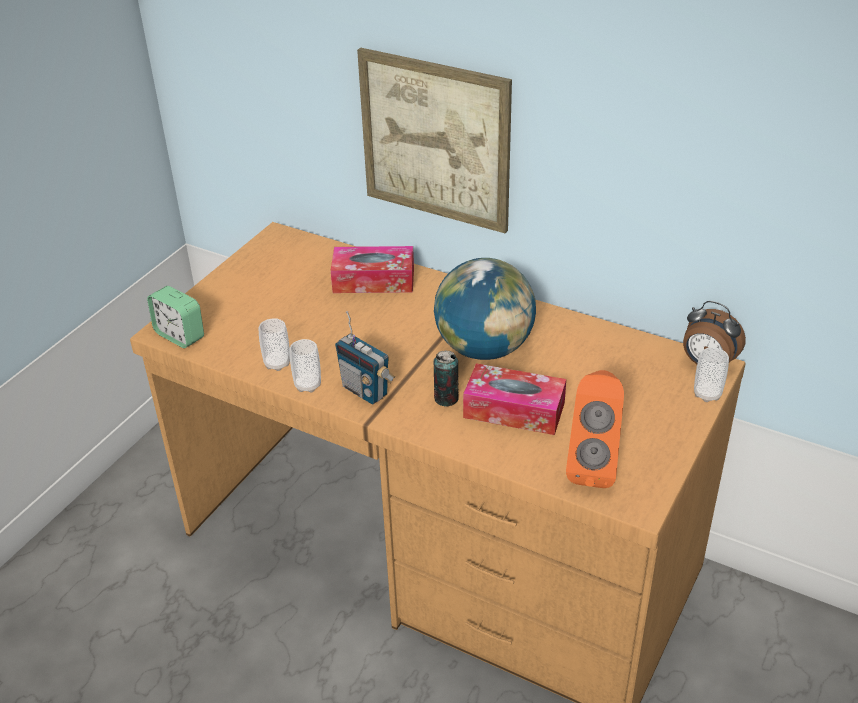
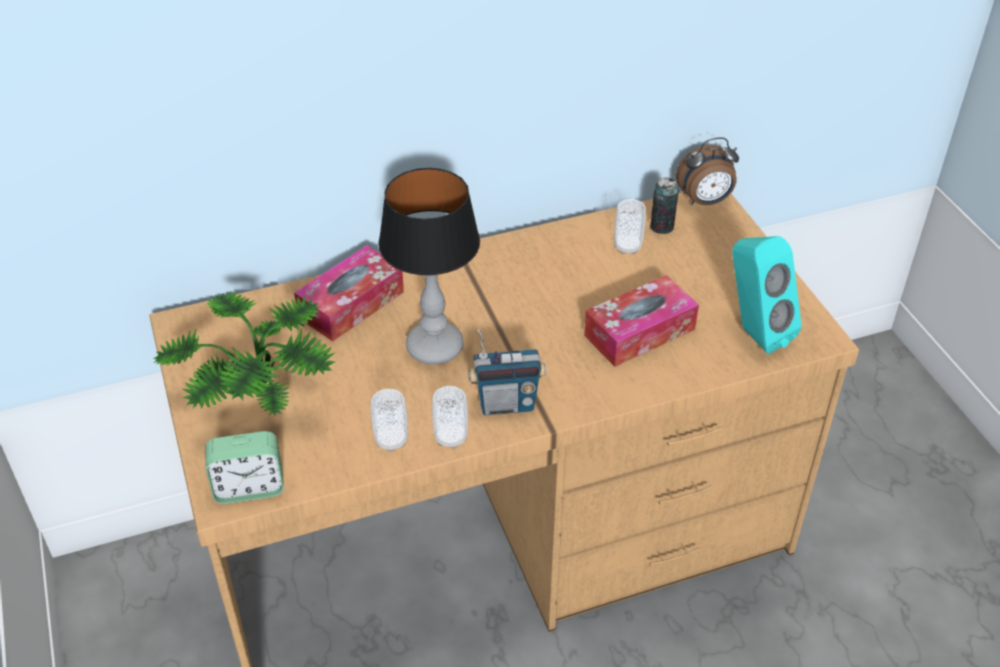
camera: 50 degrees left, 5 degrees up
(250, 298) = (259, 401): none -> potted plant
(378, 333) = (433, 348): none -> table lamp
(435, 140) = (371, 114): picture -> none
(446, 398) = (578, 361): can -> can (661, 227)
(484, 348) = (539, 299): globe -> none
(593, 466) = (753, 333): orange speaker -> turquoise speaker
(707, 394) = (738, 224): cup -> cup (627, 247)

